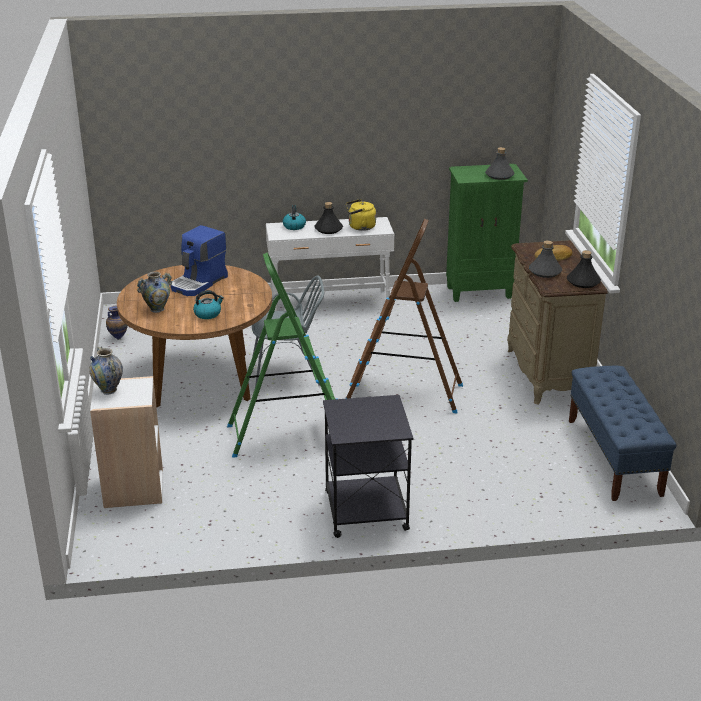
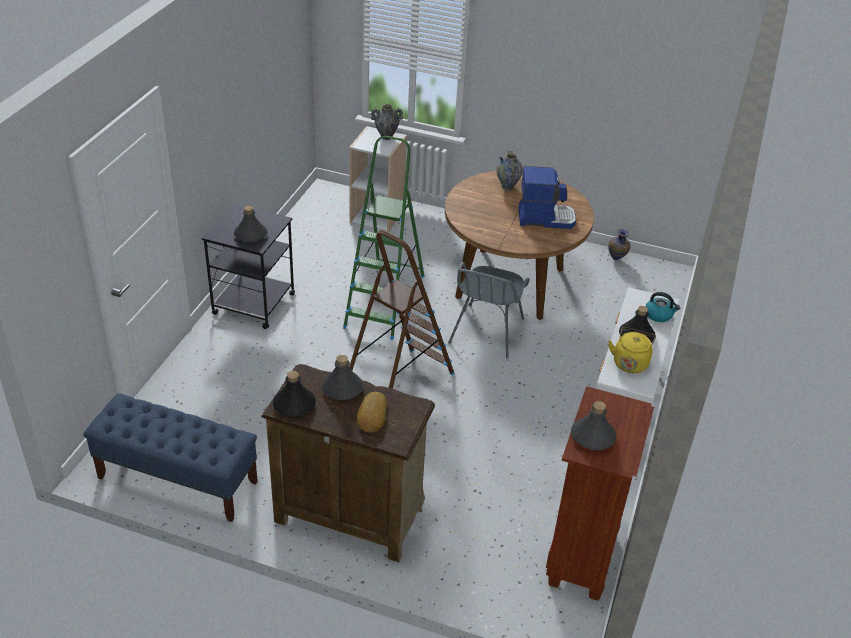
camera: 115 degrees right, 10 degrees up
(199, 283) = (545, 218): coffee machine -> coffee machine turned 120 degrees clockwise
(208, 314) = (479, 206): kettle -> none
(377, 411) = (250, 235): none -> grey bottle
(479, 293) = (580, 559): green cabinet -> brown cabinet

